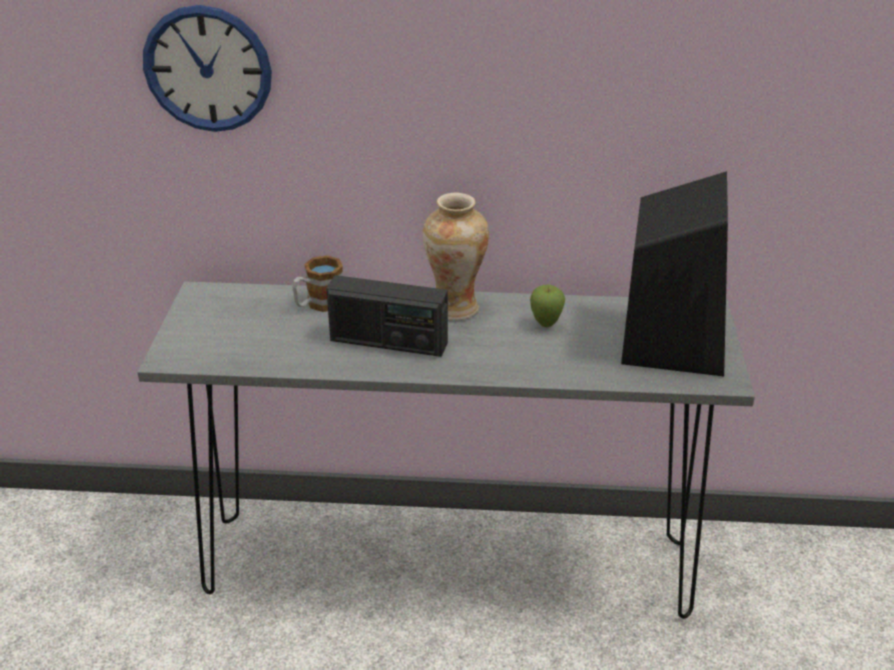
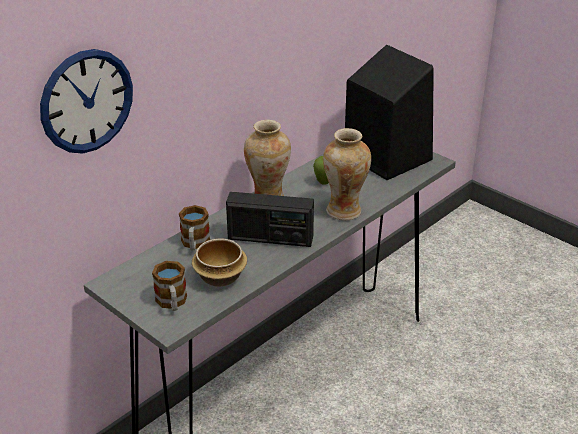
camera: 50 degrees left, 0 degrees up
(207, 340) = (172, 303): none -> mug
(282, 346) = (221, 277): none -> bowl
(388, 342) = (270, 238): radio -> radio turned 45 degrees clockwise
(509, 364) = (344, 211): none -> vase

